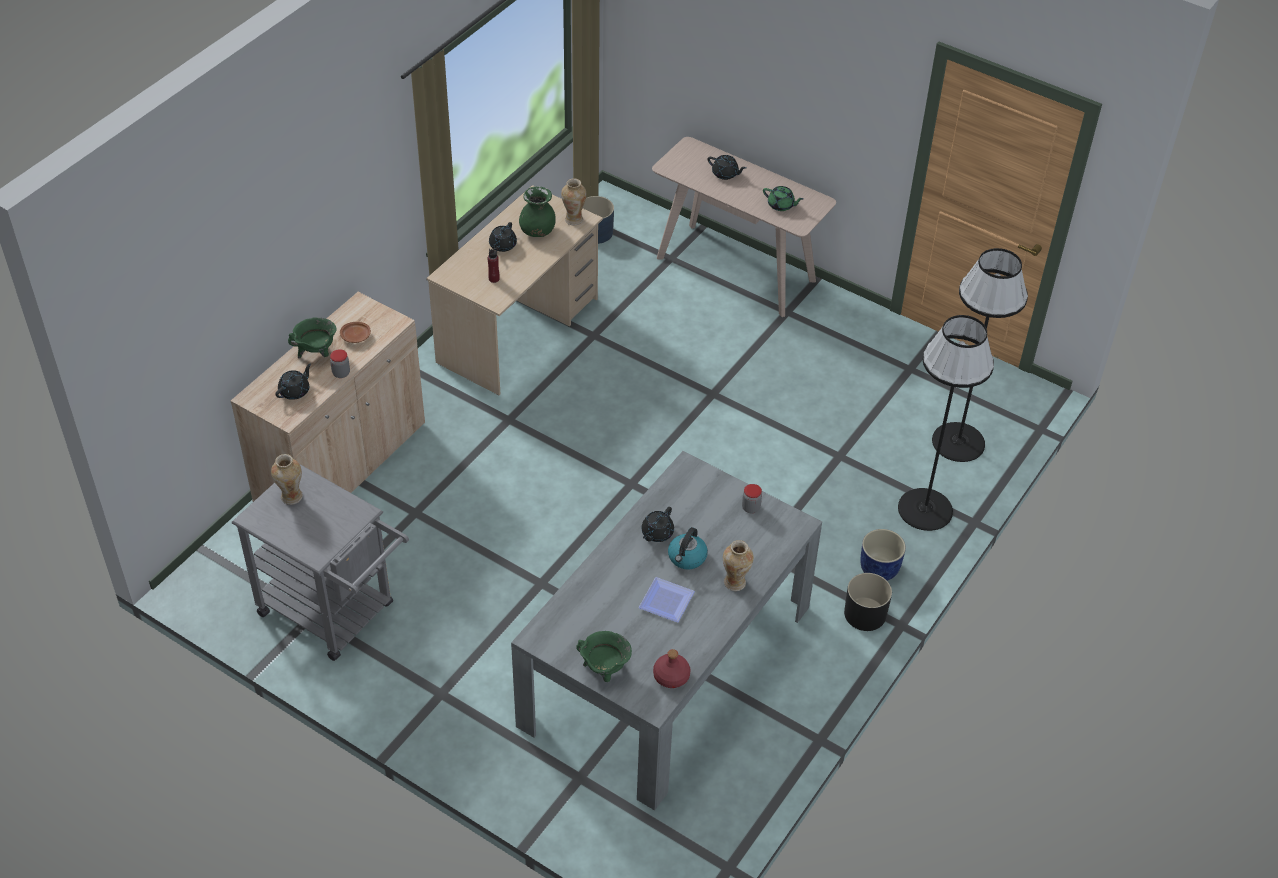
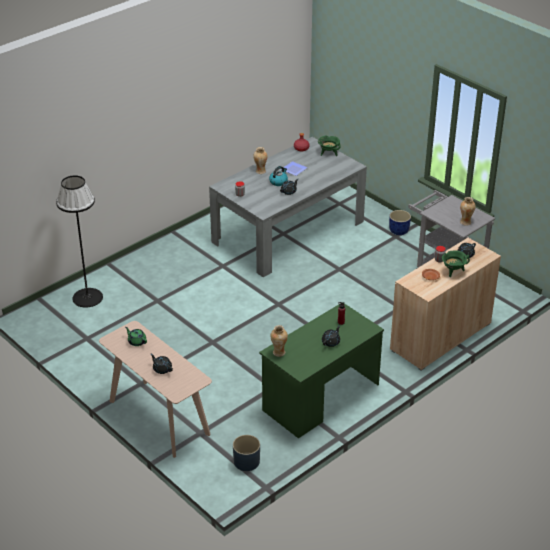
camera: 165 degrees left, 10 degrees down
(518, 330) = (321, 397): beige desk -> green desk
(537, 231) = (305, 348): green vase -> none
(865, 614) = (186, 236): black planter -> none
(878, 569) = (168, 251): blue planter -> blue planter (399, 231)
(925, 509) = (128, 271): black floor lamp -> none

